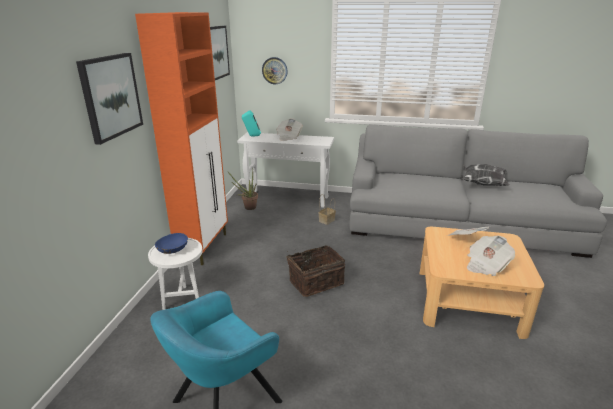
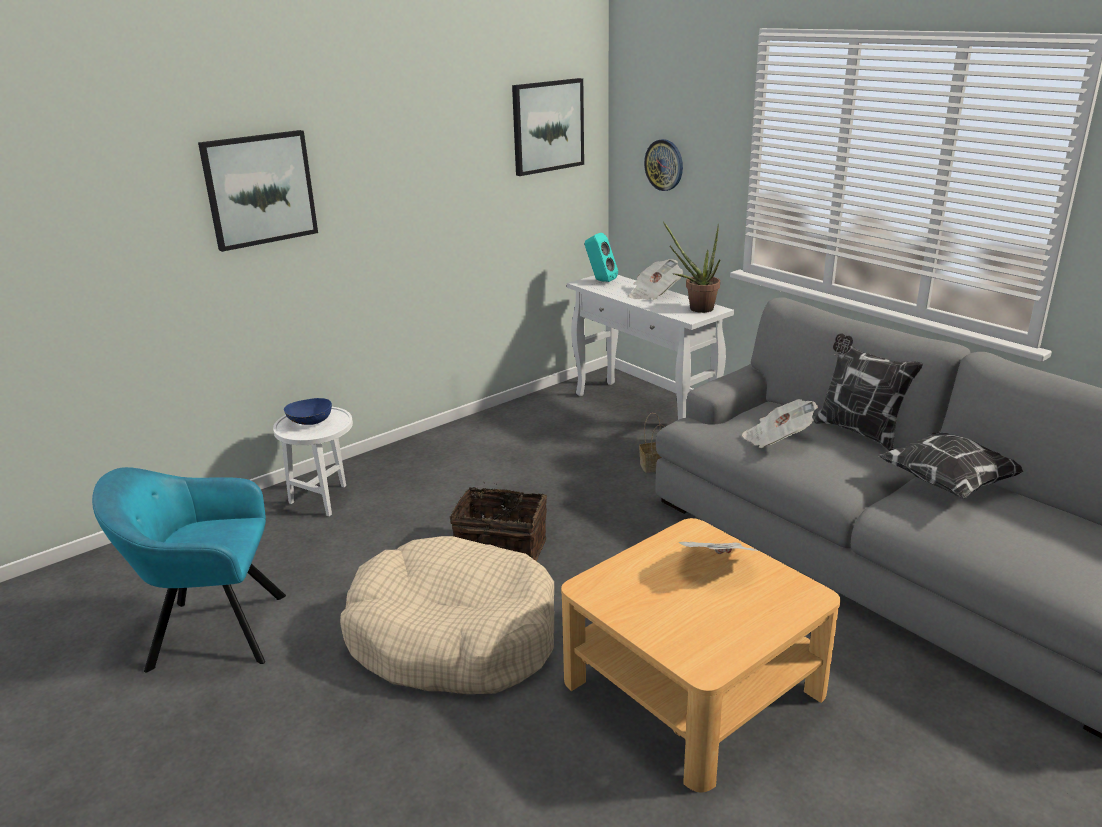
camera: 40 degrees right, 0 degrees up
(204, 247) = (431, 443): orange cabinet -> none
(247, 208) = (563, 406): potted plant -> potted plant (696, 308)
(355, 332) = (453, 636): none -> beige dog bed
(428, 175) = (858, 431): none -> pillow
(486, 265) = (672, 614): newspaper -> newspaper (777, 439)

